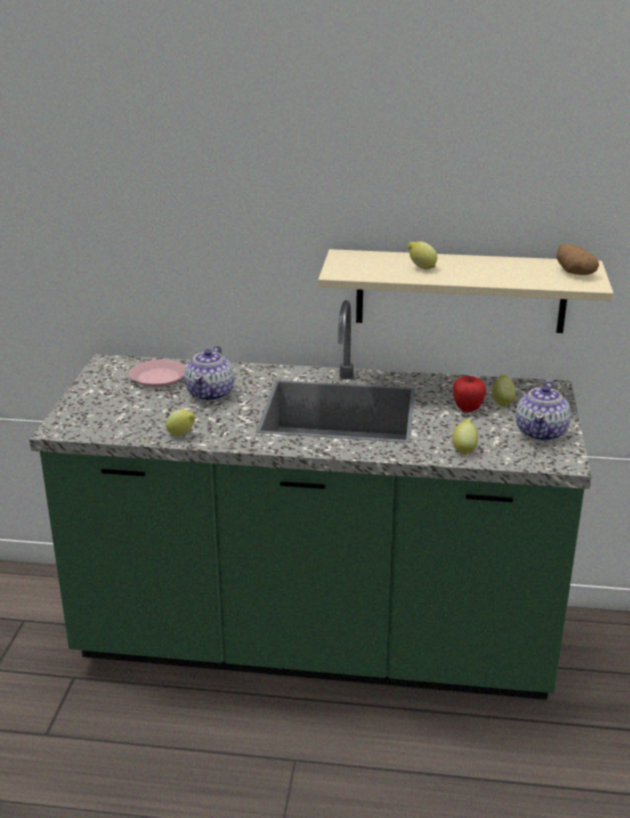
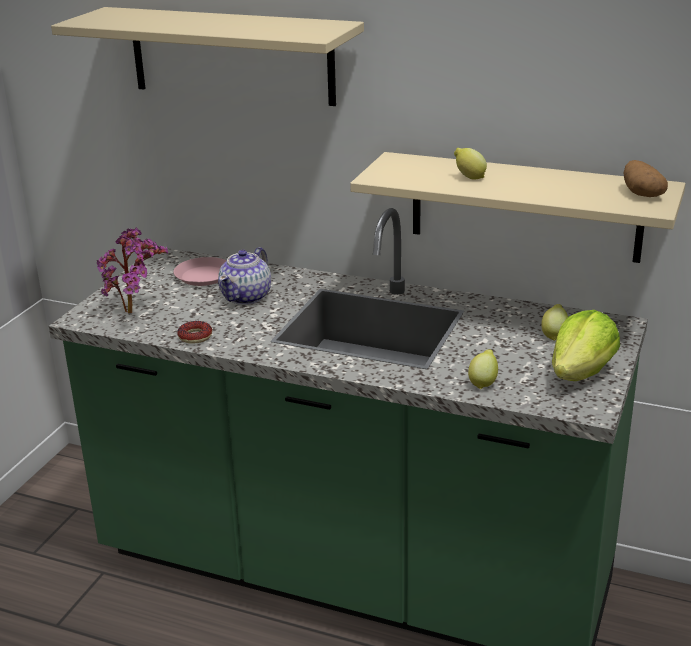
camera: 15 degrees right, 0 degrees up
(111, 418) = (136, 312): none -> potted plant
(176, 166) = (231, 55): none -> beige shelf
(182, 435) = (195, 336): lemon -> donut
(467, 409) = (510, 339): apple -> none
(541, 432) = (581, 373): teapot -> lettuce

